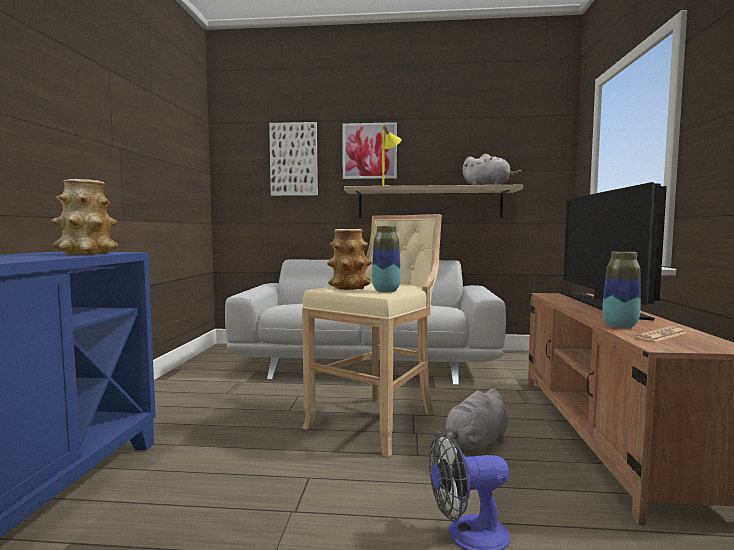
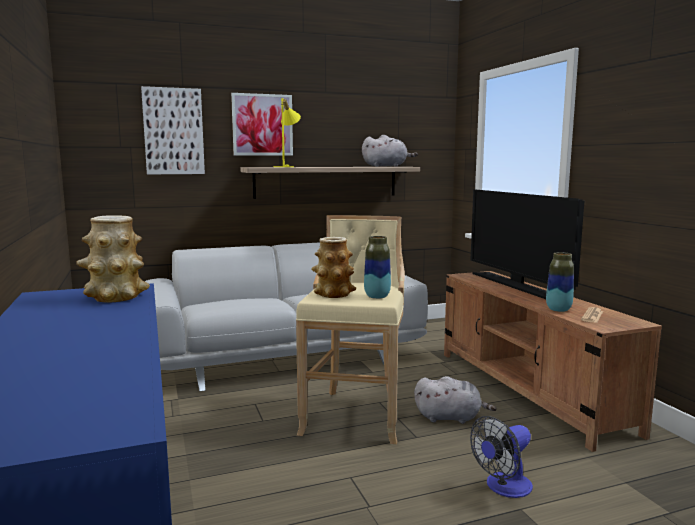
camera: 25 degrees left, 5 degrees up
(476, 444) = (450, 417): grey plush toy -> grey plush toy turned 105 degrees counterclockwise

